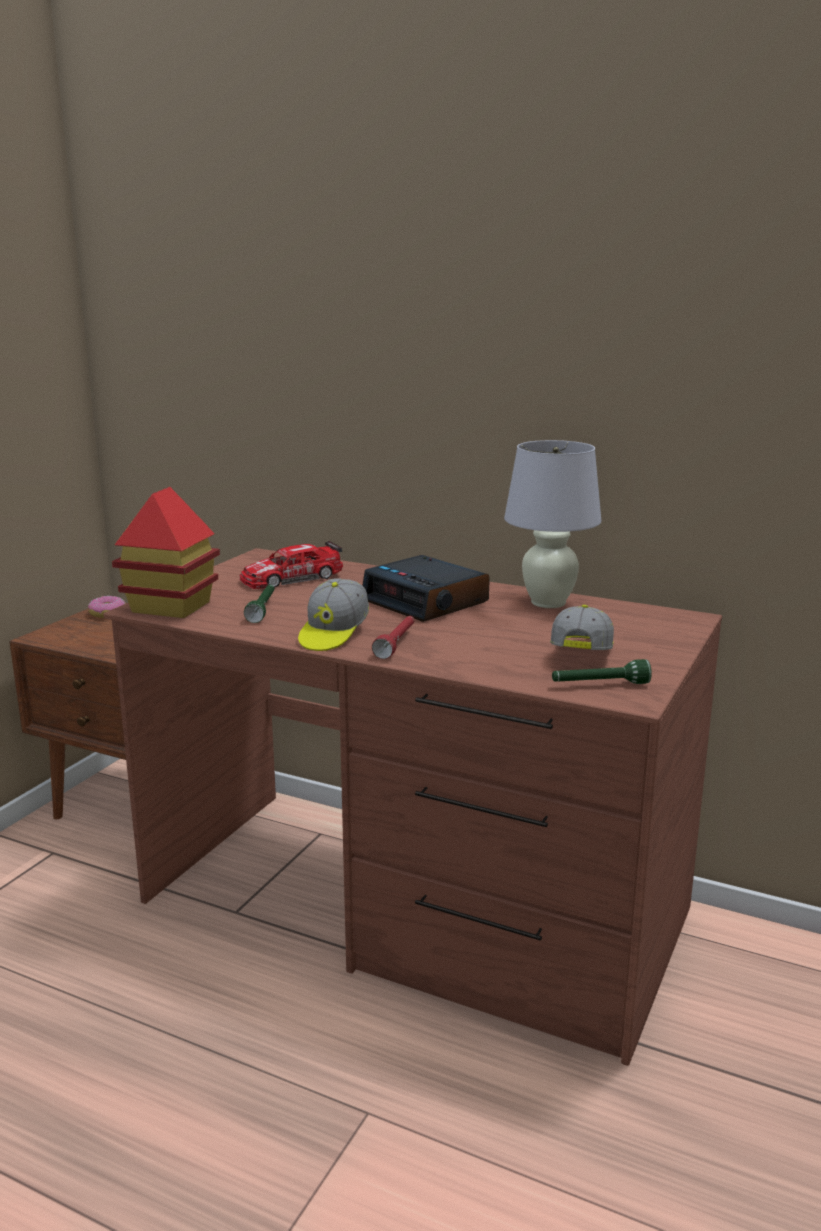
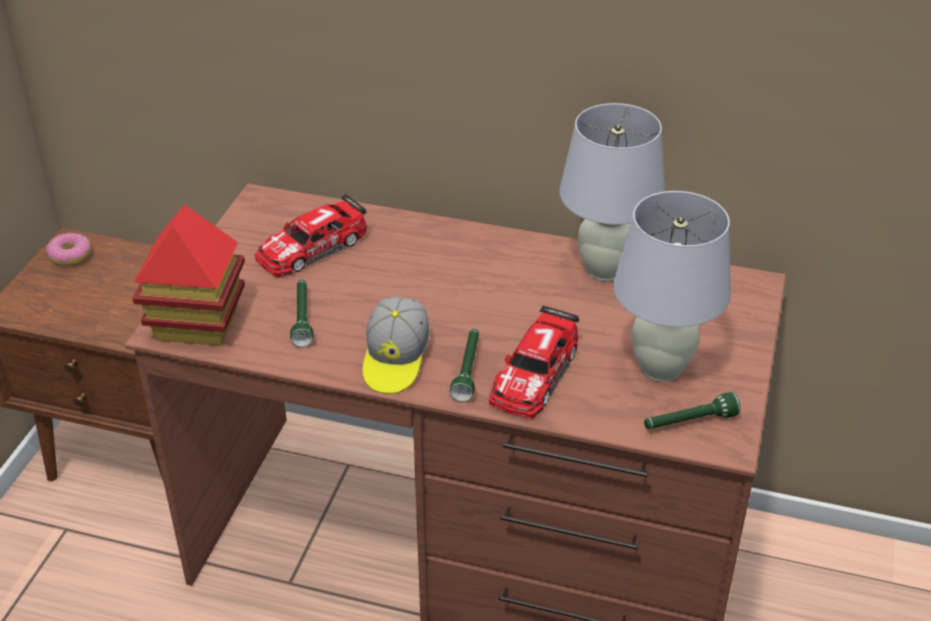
camera: 10 degrees left, 20 degrees up
(396, 644) = (468, 370): red flashlight -> green flashlight
(426, 601) = (476, 281): alarm clock -> none
(459, 650) = (535, 374): none -> toy car
(582, 655) = (661, 369): cap -> white table lamp

